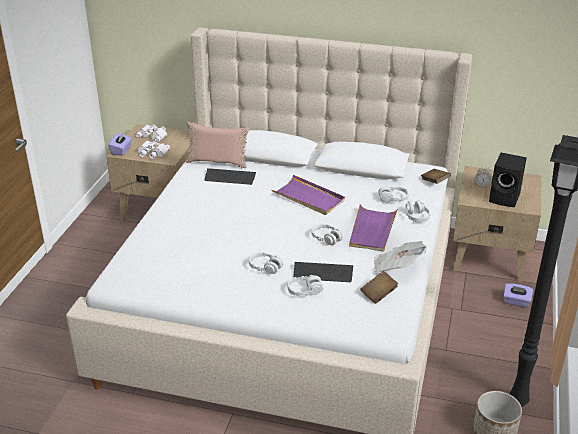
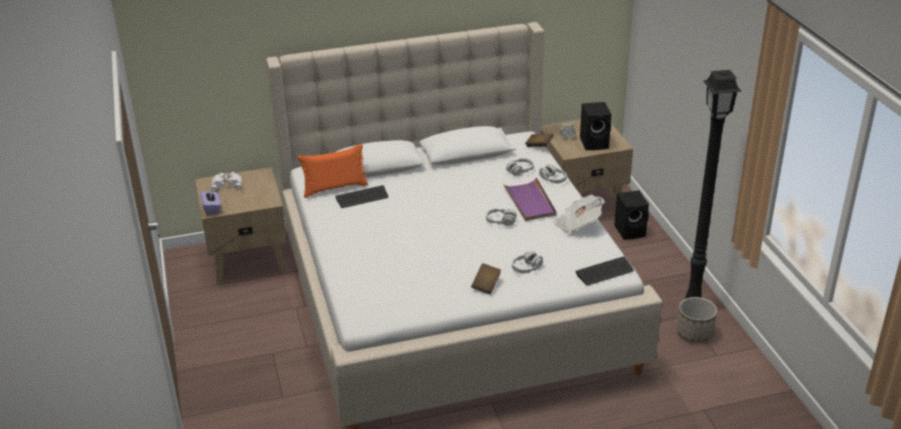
camera: 30 degrees left, 0 degrees up
(152, 153) = (246, 201): white binoculars -> none
(217, 162) = (334, 188): beige pillow -> orange pillow
(265, 267) = (476, 261): grey headphones -> none
(308, 198) = (450, 193): purple tray -> none
(323, 273) = (526, 249): keyboard -> keyboard (604, 272)
(378, 294) = (584, 249): brown book -> brown book (486, 285)
(516, 302) = (631, 231): purple tissue box -> black speaker

